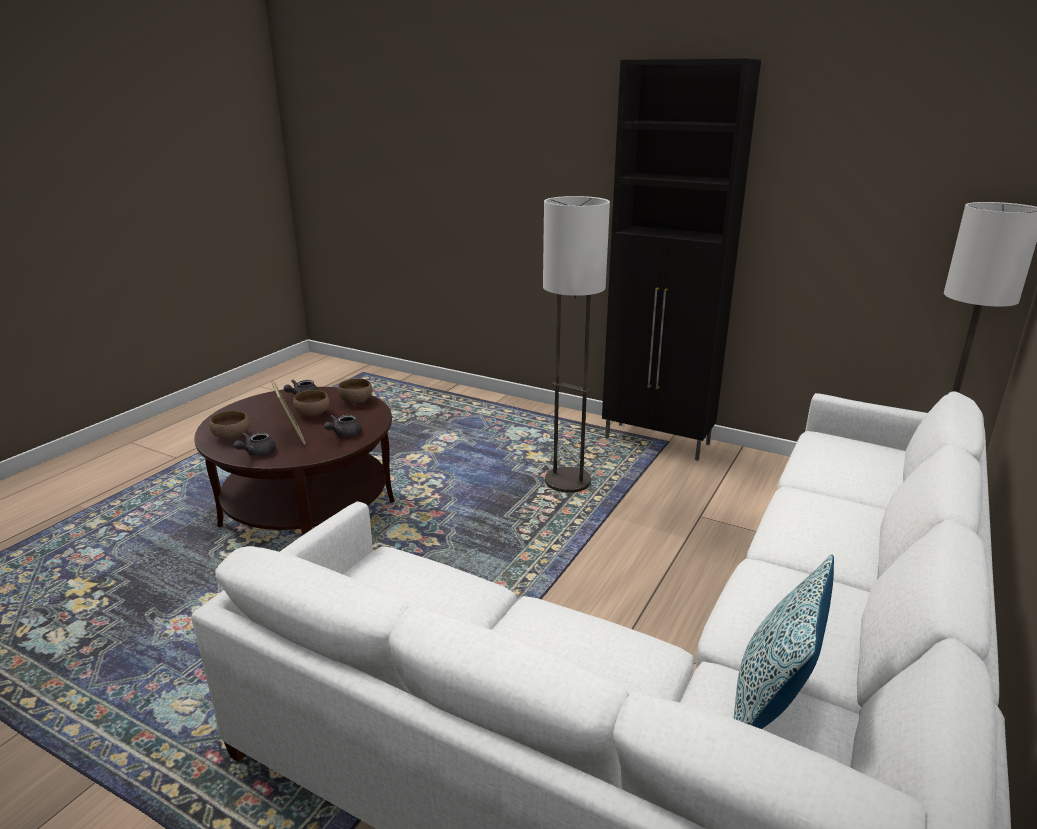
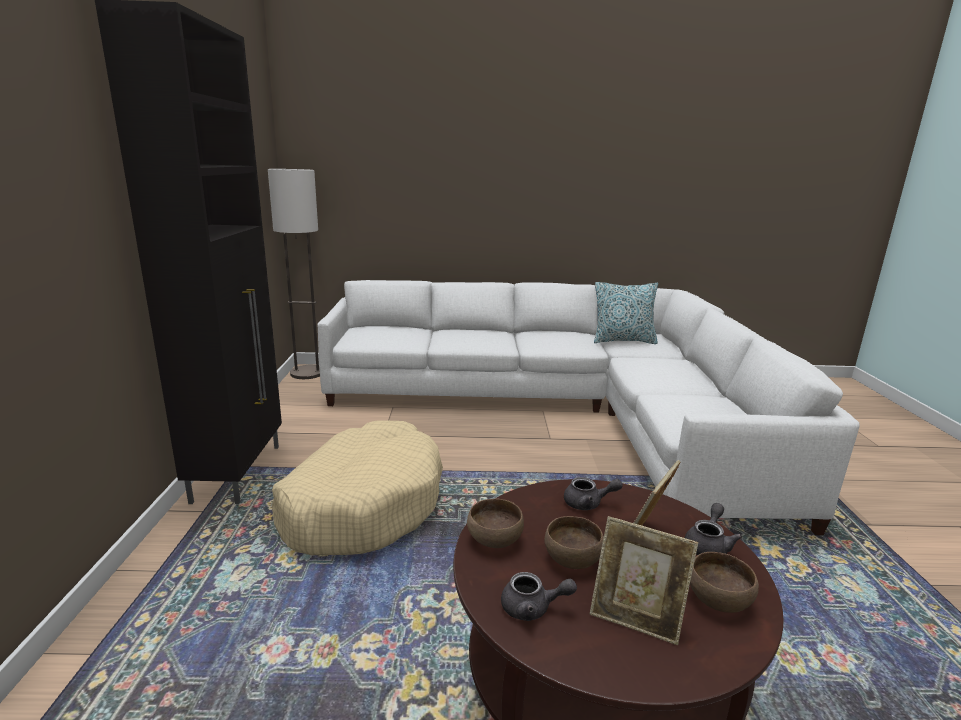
camera: 120 degrees left, 5 degrees down
(257, 453) = (708, 545): grey teapot -> grey teapot turned 60 degrees counterclockwise
(260, 414) = (636, 618): none -> picture frame
(567, 481) = (362, 504): floor lamp -> beige dog bed

